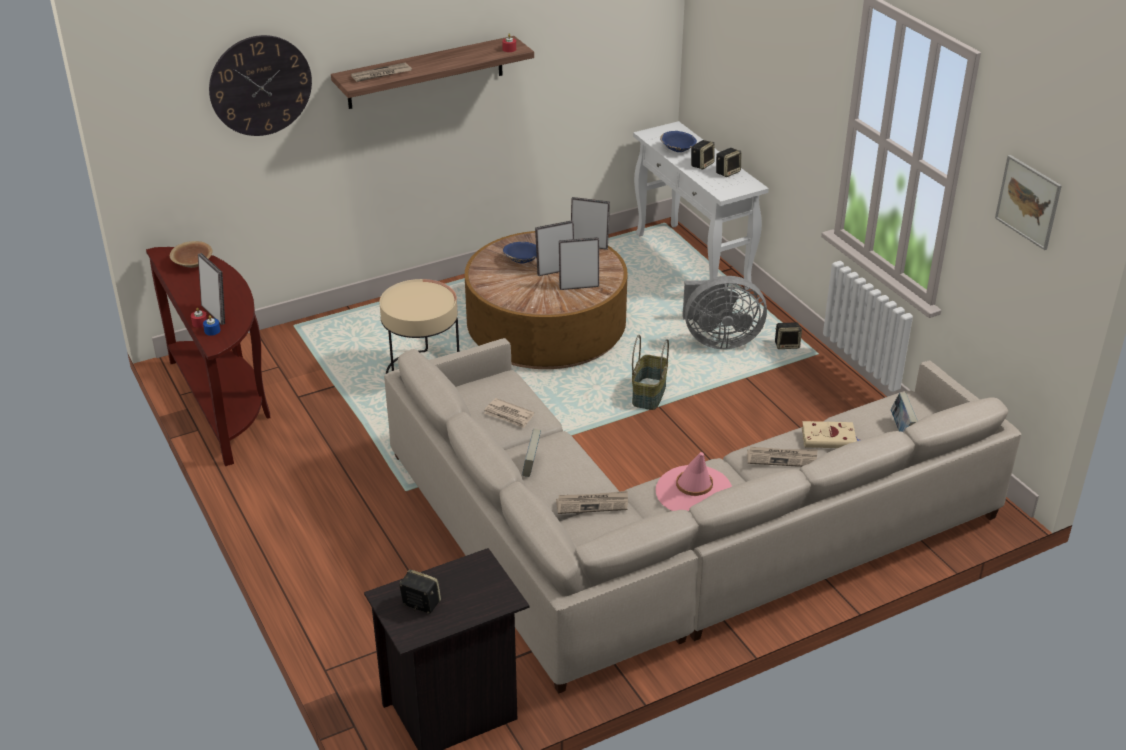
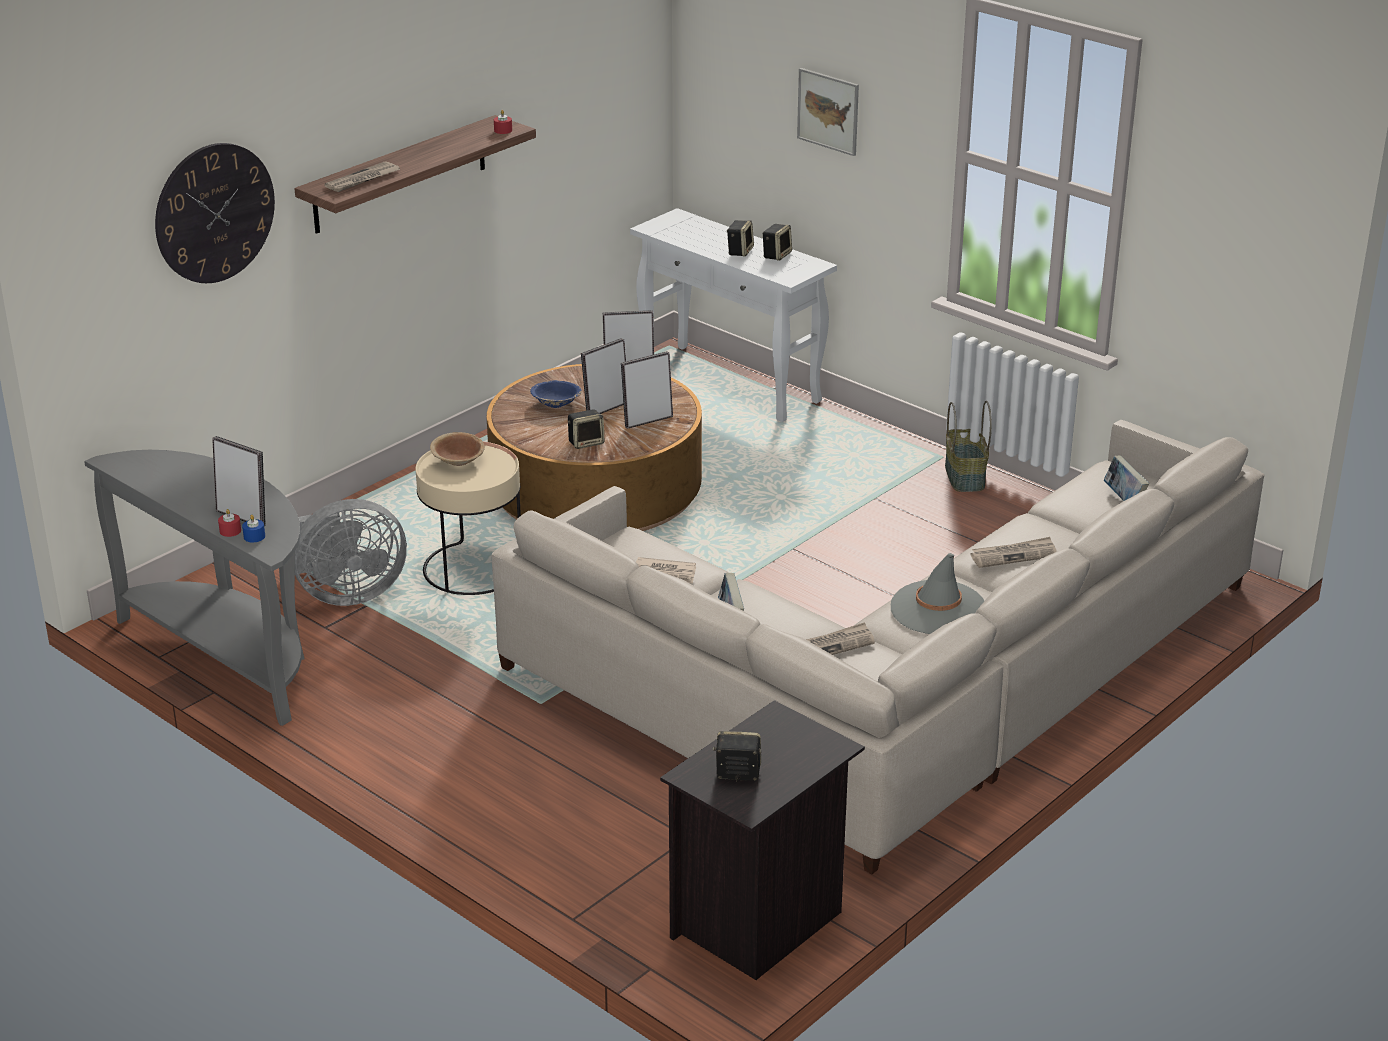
camera: 20 degrees left, 5 degrees down
(193, 263) = (165, 465): brown bowl -> brown bowl (458, 460)
(224, 404) = (229, 655): brown console table -> grey console table
(648, 394) = (771, 538): basket -> basket (963, 476)
(678, 149) = (698, 239): blue bowl -> none
(693, 491) = (938, 609): pink hat -> grey hat
(719, 340) = (818, 464): grey fan -> grey fan (346, 594)
(787, 345) = (901, 454): speaker -> speaker (586, 442)
(830, 438) = (1053, 524): beige book -> none
(1028, 201) = (1230, 200): picture -> picture (828, 111)

